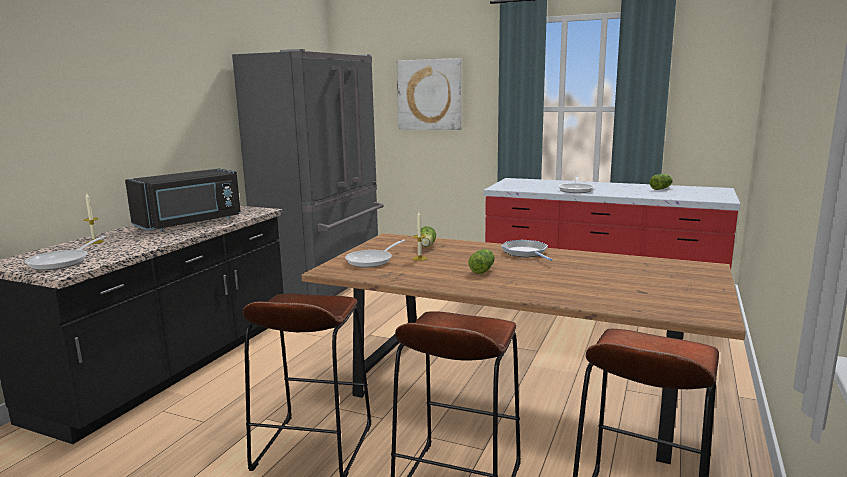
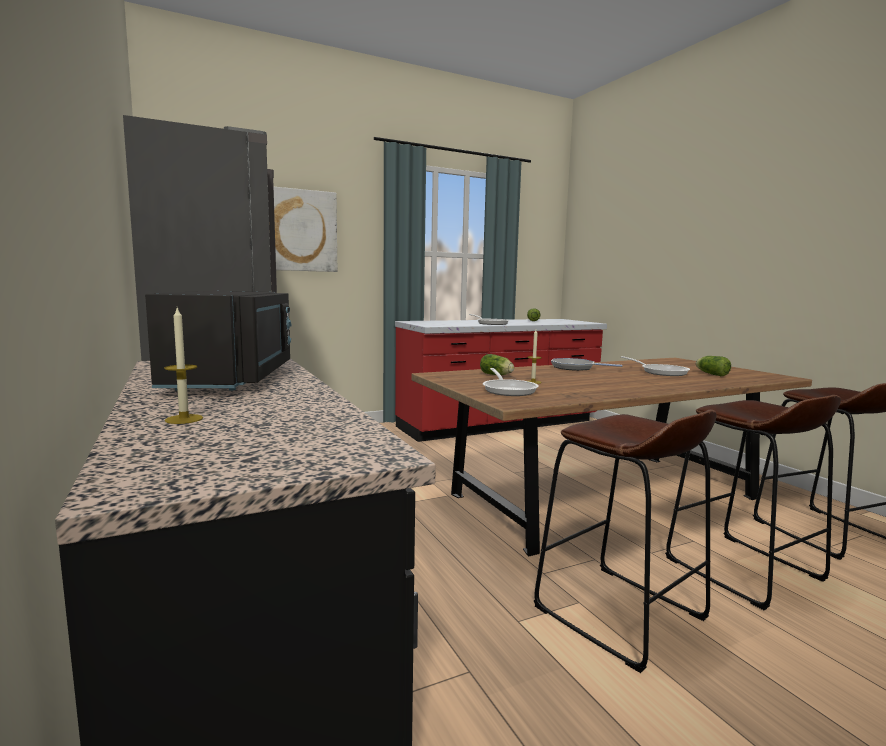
camera: 50 degrees left, 5 degrees down
(63, 262) = (290, 447): frying pan -> frying pan (661, 372)
(483, 269) = (603, 380): lettuce -> lettuce (711, 374)

